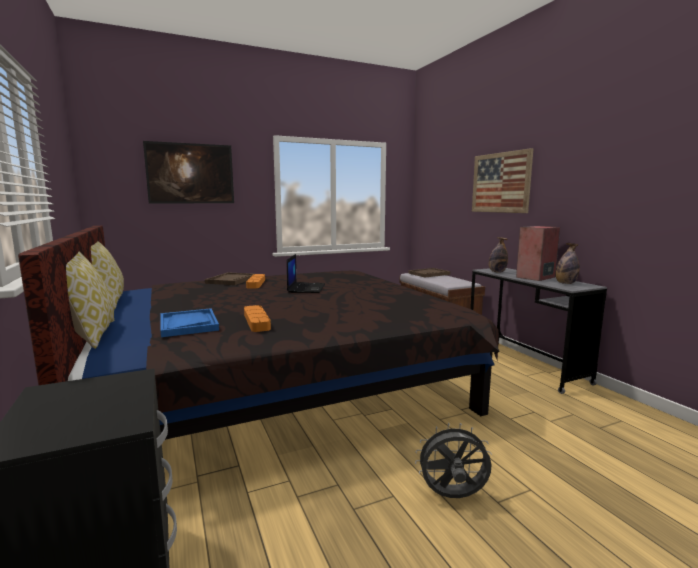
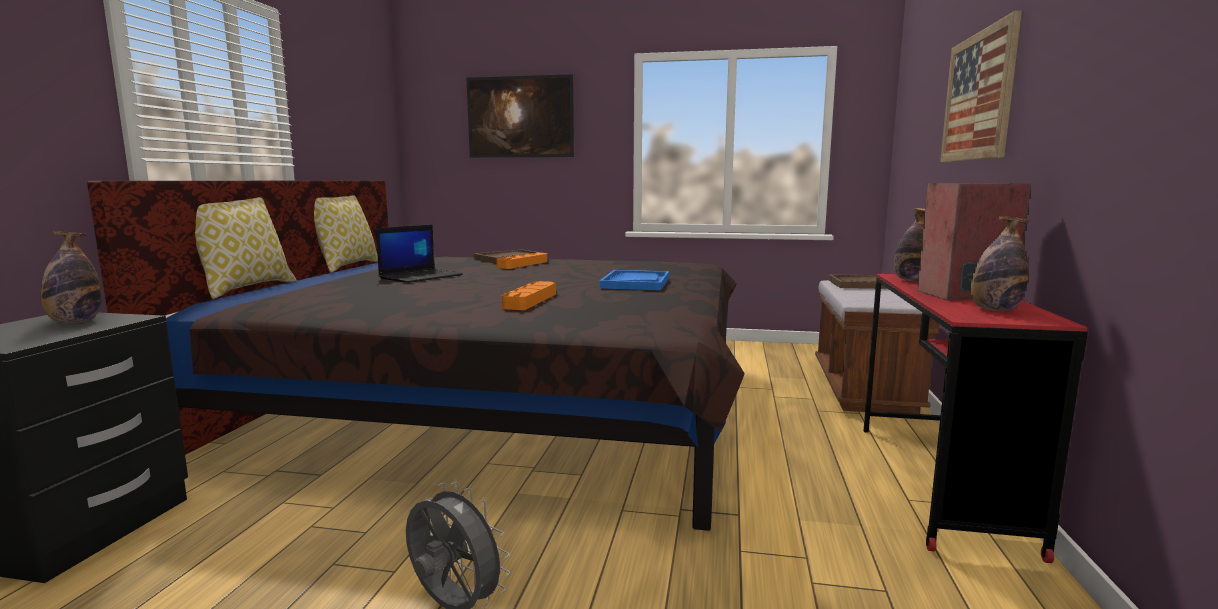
camera: 35 degrees right, 0 degrees up
(92, 392) = (75, 322): none -> bottle
(188, 324) = (323, 290): blue tray -> blue tray (635, 283)
(256, 321) = (384, 297): orange tray -> orange tray (530, 300)
(306, 288) = (559, 274): laptop -> laptop (421, 276)
(524, 365) = (938, 483): grey desk -> red desk

